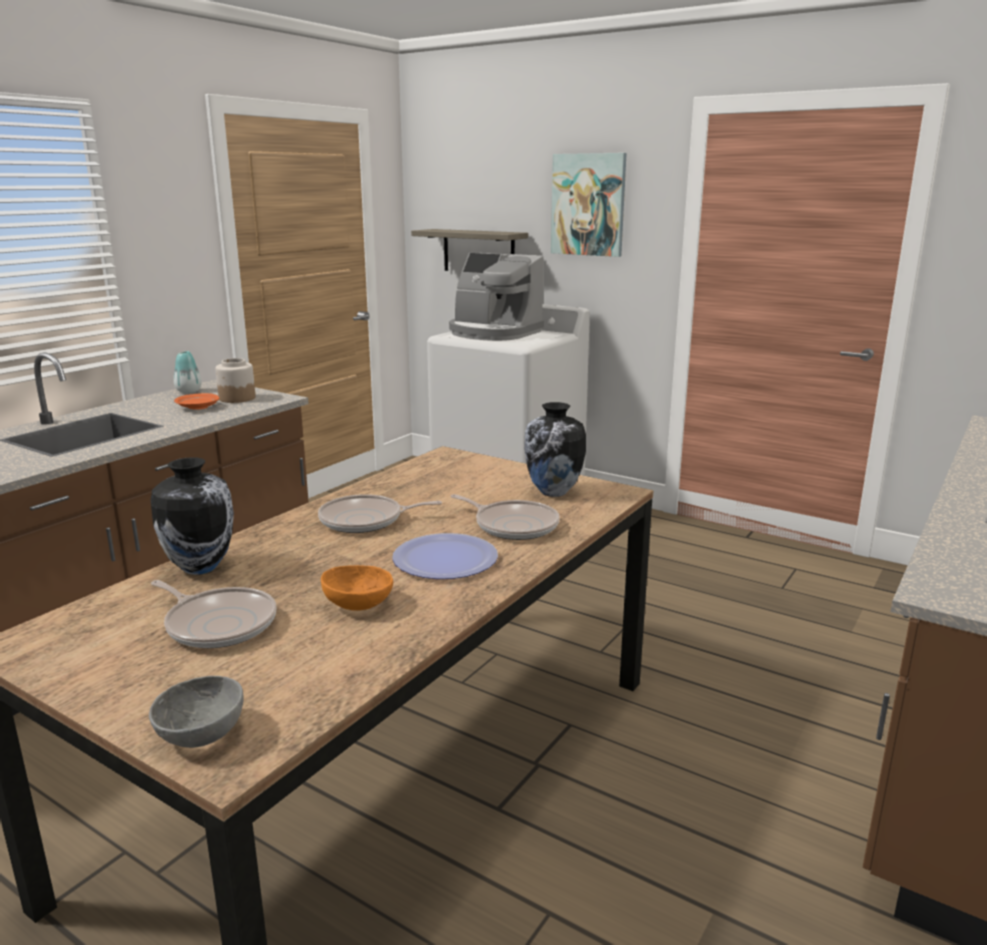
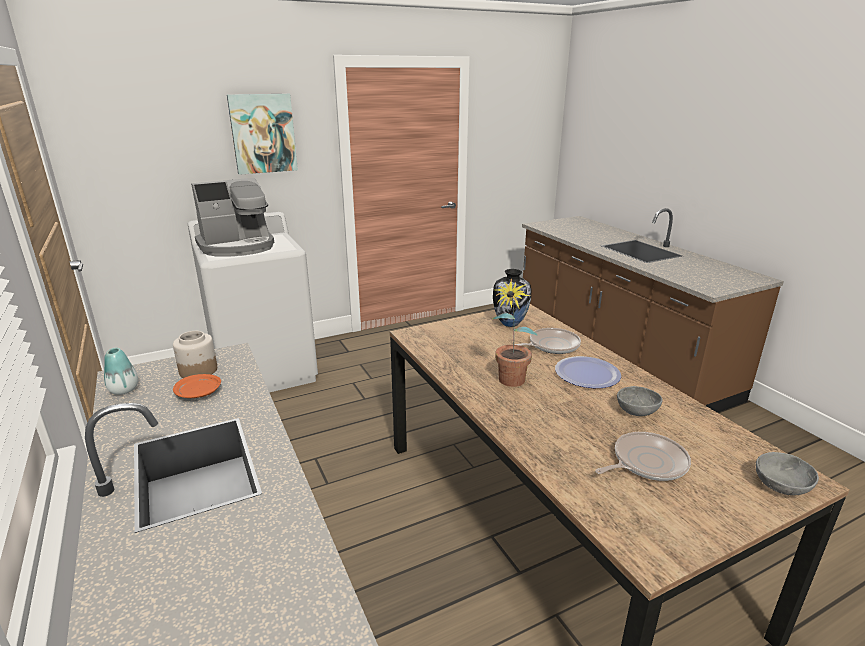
camera: 60 degrees left, 5 degrees up
(200, 567) = (550, 457): vase -> none
(358, 603) = (635, 411): orange bowl -> grey bowl
(365, 520) = (509, 384): frying pan -> potted plant
(478, 252) = (159, 182): shelf -> none

